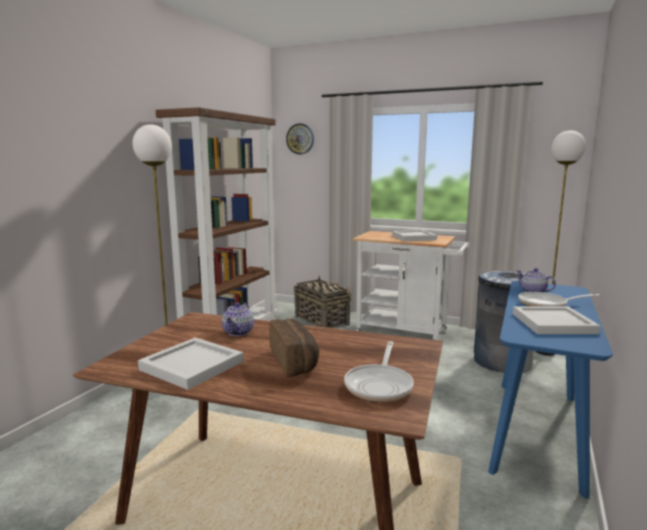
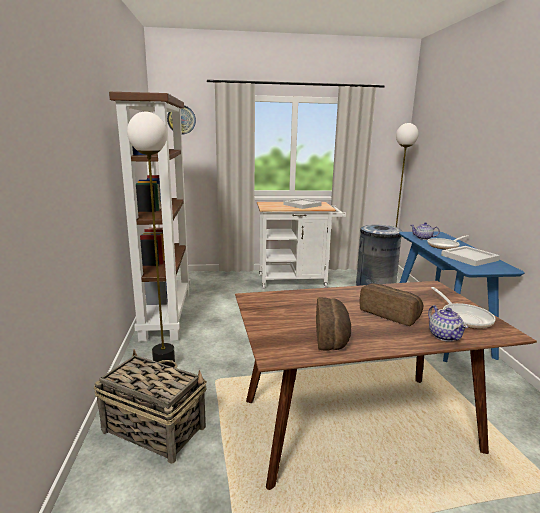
camera: 30 degrees left, 5 degrees up
(190, 366) = (332, 336): white tray -> bread
(239, 332) = (309, 302): teapot -> teapot (444, 336)
(321, 320) = (222, 282): basket -> basket (153, 428)

